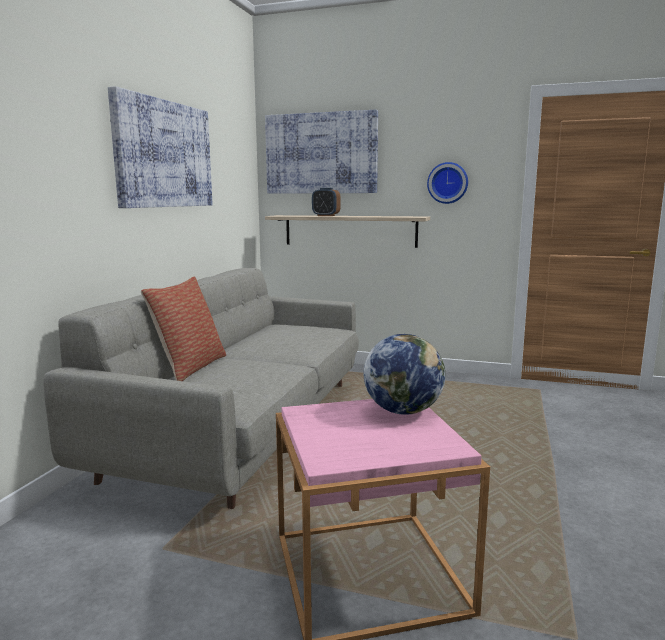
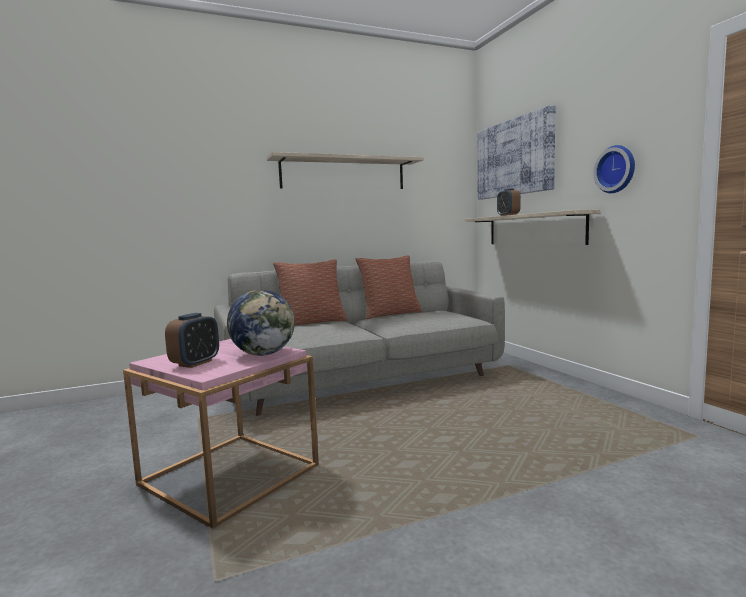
camera: 50 degrees right, 5 degrees down
(163, 154) = (343, 174): picture -> shelf
(244, 338) = (390, 314): none -> pillow
(388, 444) = (195, 363): none -> alarm clock

